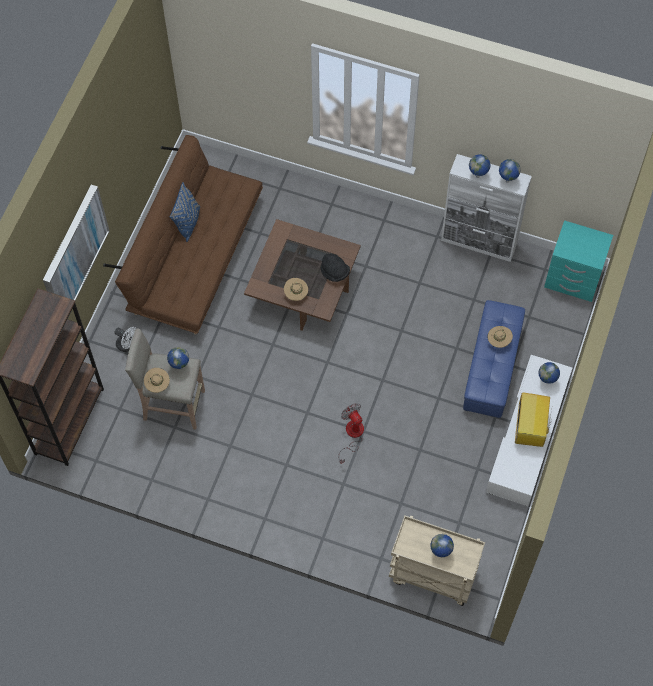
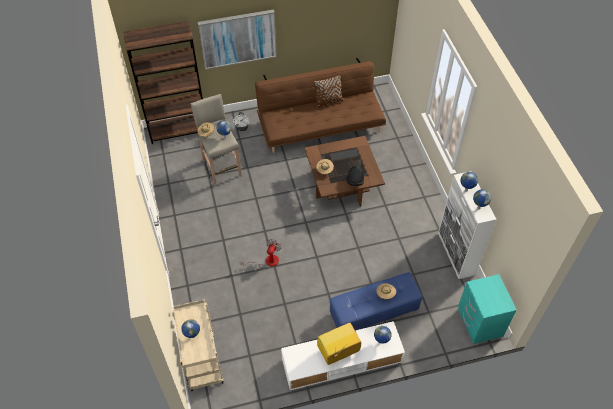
camera: 55 degrees right, 10 degrees down
(188, 223) = (328, 101): blue pillow -> brown pillow

